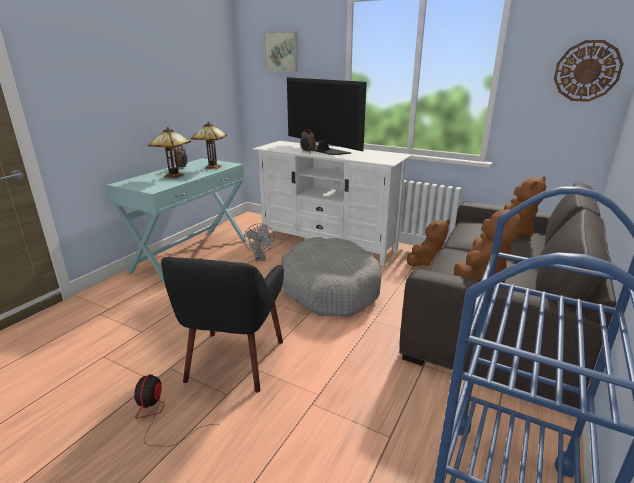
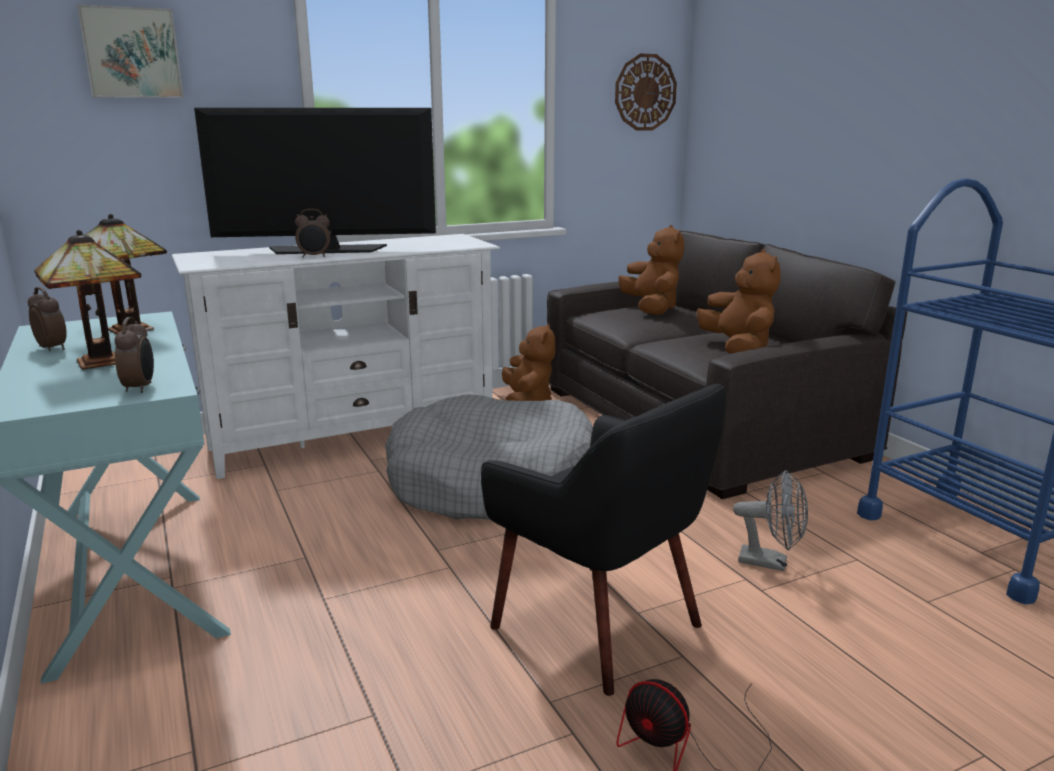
camera: 55 degrees left, 5 degrees down
(152, 187) = (140, 388): none -> alarm clock
(260, 258) = (295, 505): grey fan -> grey fan (771, 562)

